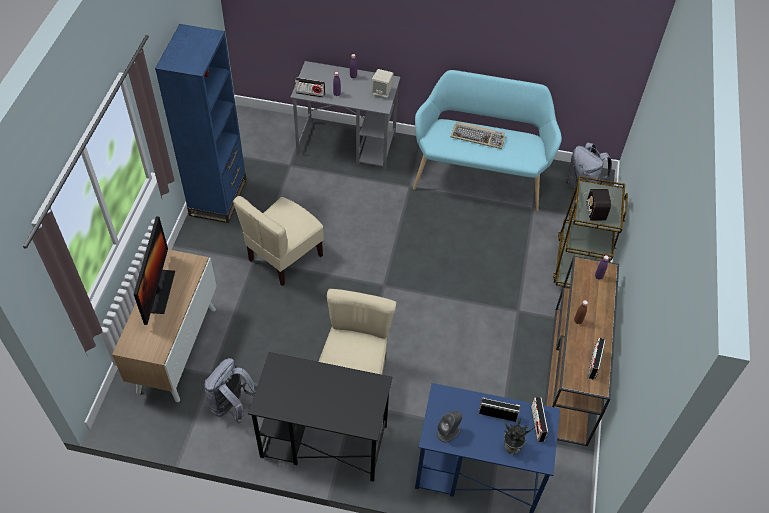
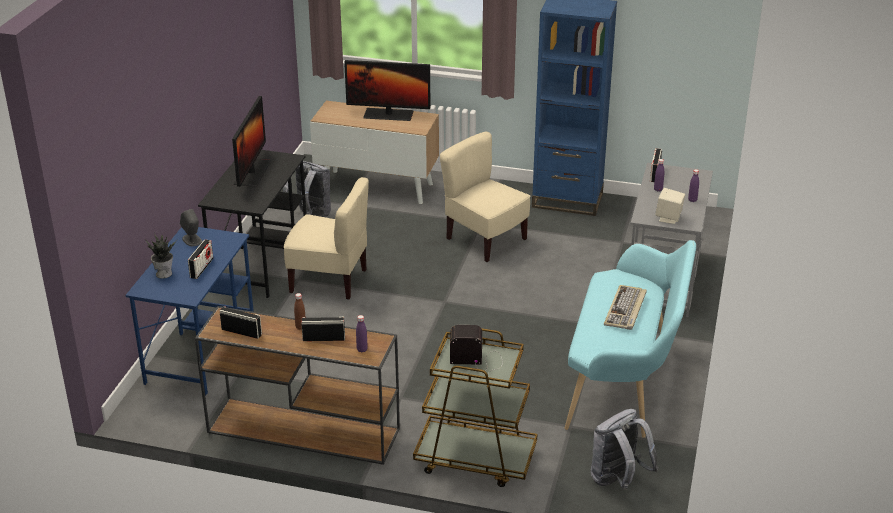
camera: 95 degrees right, 20 degrees down
(307, 397) = (252, 172): none -> monitor
(537, 424) = (182, 290): radio -> radio (323, 338)

